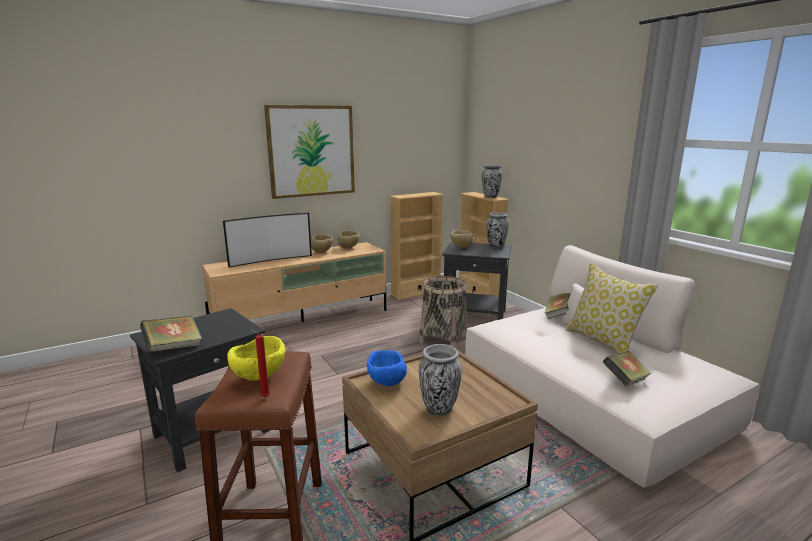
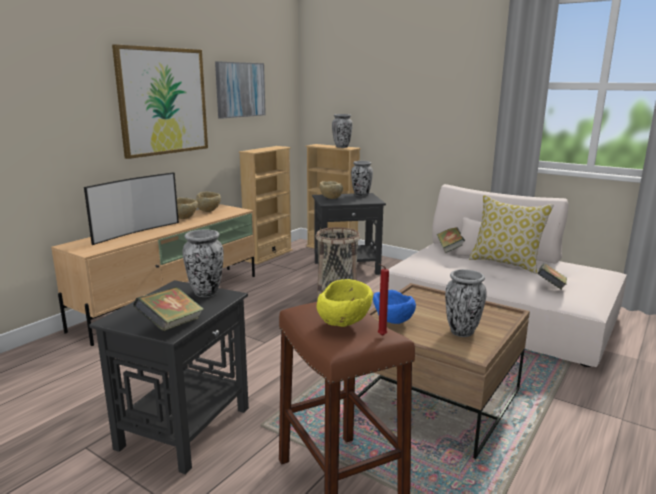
camera: 25 degrees left, 0 degrees up
(236, 323) = (206, 292): none -> vase
(394, 140) = (240, 89): none -> picture

